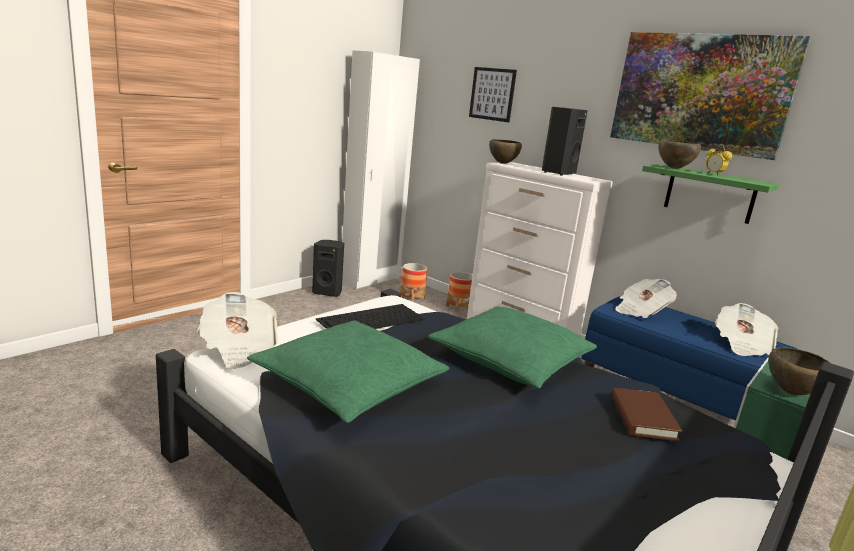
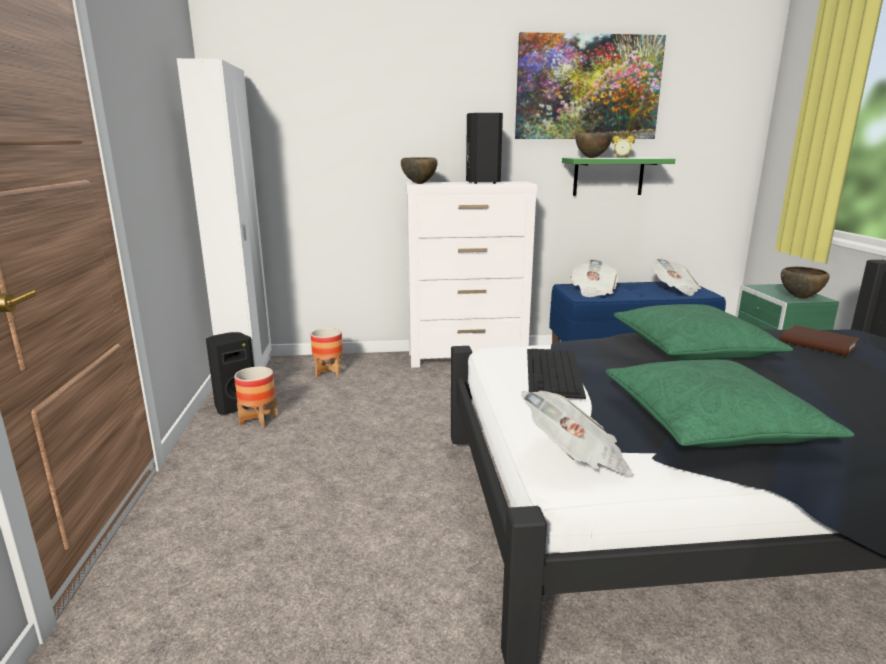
camera: 45 degrees left, 0 degrees up
(458, 308) = (383, 361): planter -> planter (259, 420)
(492, 94) = (364, 108): picture -> none

